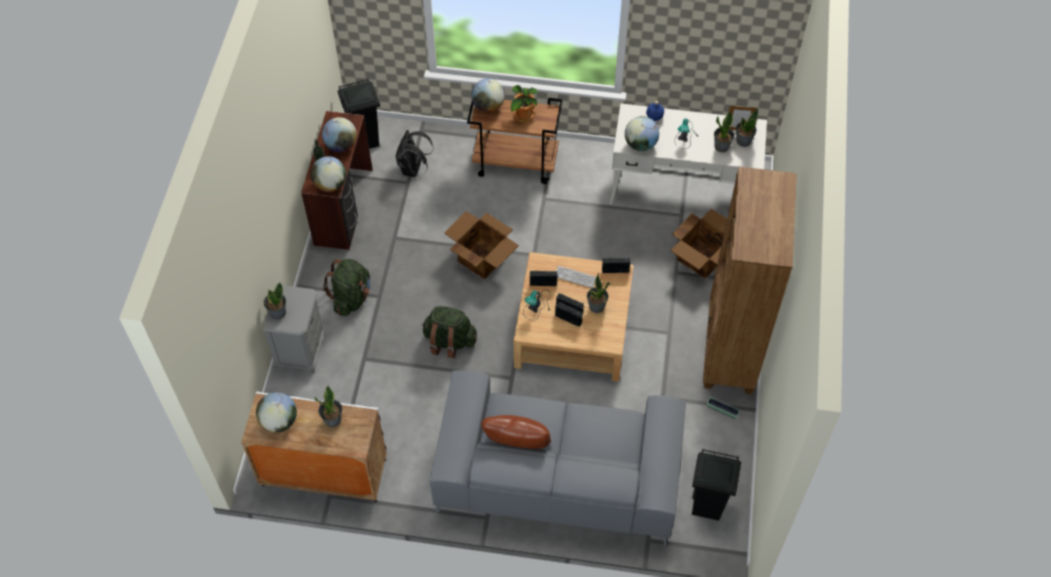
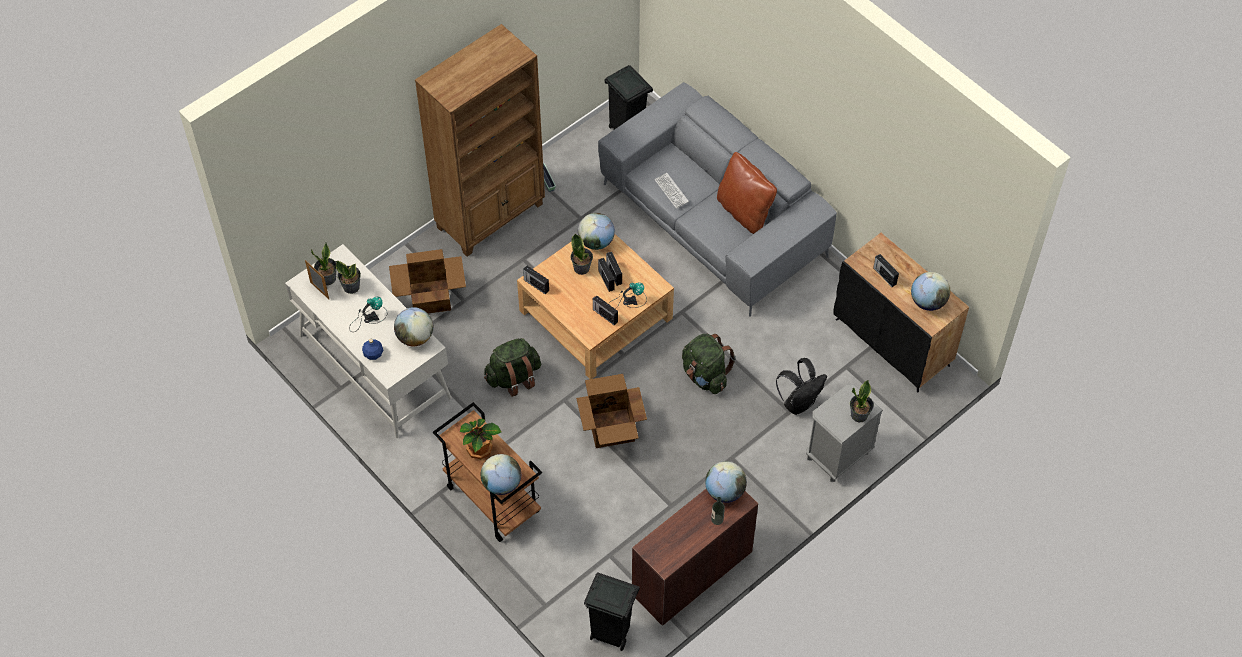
camera: 140 degrees left, 0 degrees up
(323, 472) = (893, 343): white cabinet -> black cabinet
(333, 419) = (884, 275): potted plant -> radio
(341, 145) = (681, 527): globe -> globe (596, 242)
(351, 298) = (757, 474): green backpack -> green backpack (513, 377)
(413, 169) = (592, 565): black backpack -> black backpack (799, 402)
(575, 277) = (574, 302): keyboard -> keyboard (671, 191)

